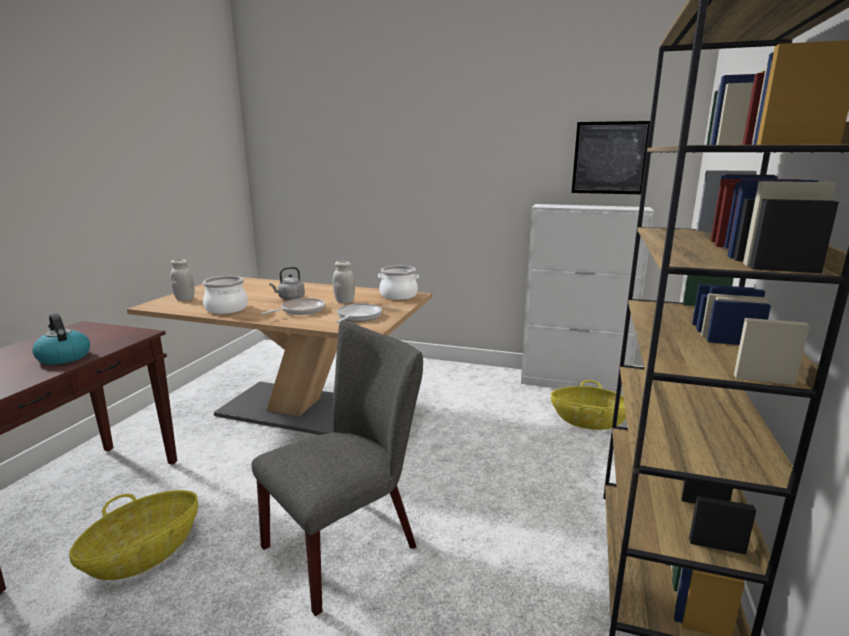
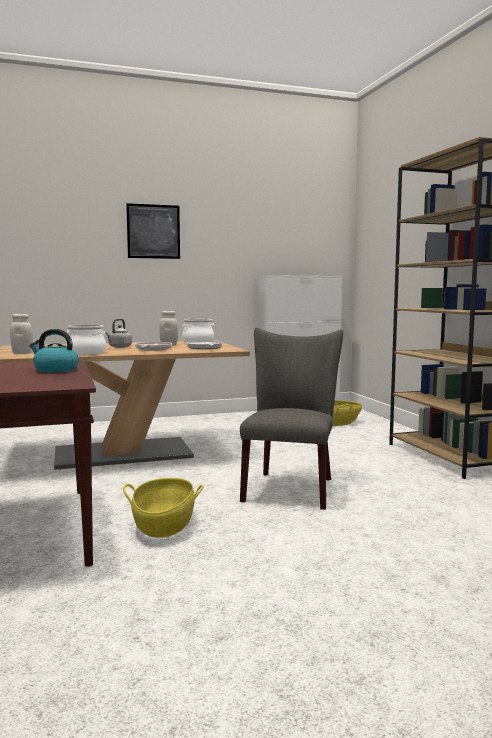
camera: 35 degrees left, 10 degrees down
(610, 158) = (302, 243): picture -> picture (153, 231)

